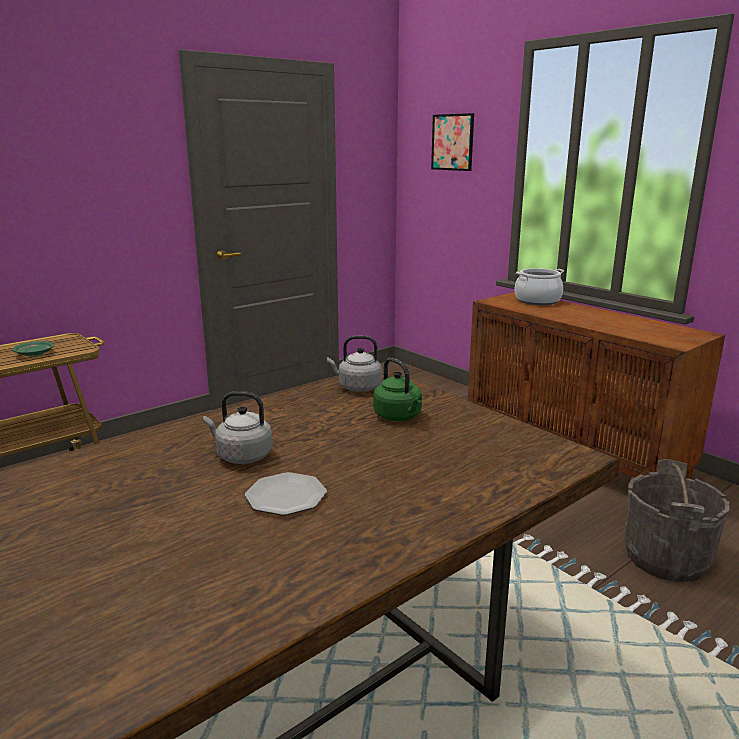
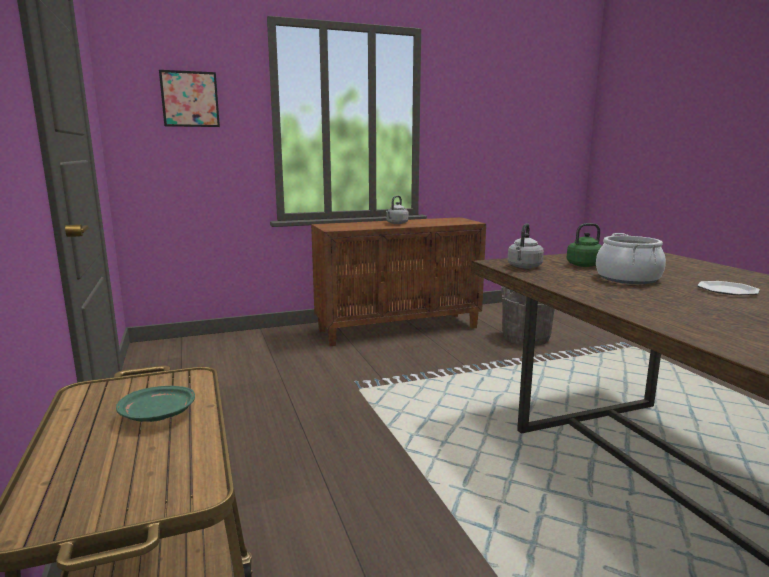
camera: 70 degrees left, 5 degrees down
(241, 456) = (667, 295): grey kettle -> grey kettle (396, 223)
(537, 301) = (347, 224): cooking pot -> cooking pot (627, 278)

